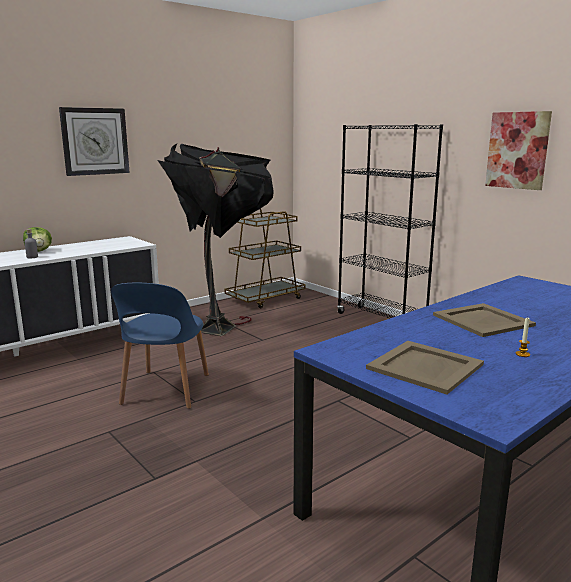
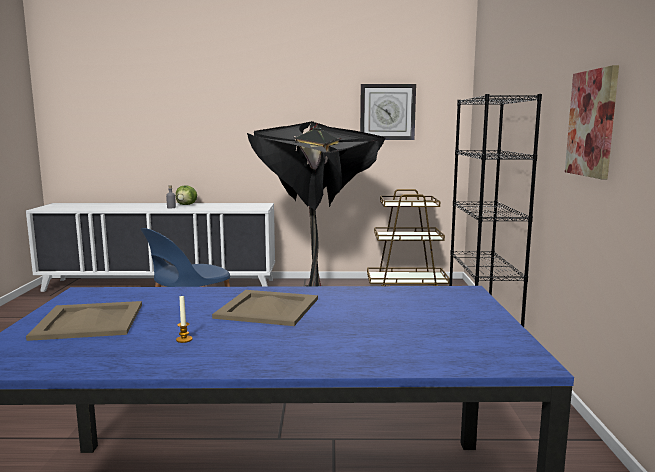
camera: 40 degrees right, 5 degrees down
(95, 141) = (248, 119): wall clock -> wall clock (387, 112)

